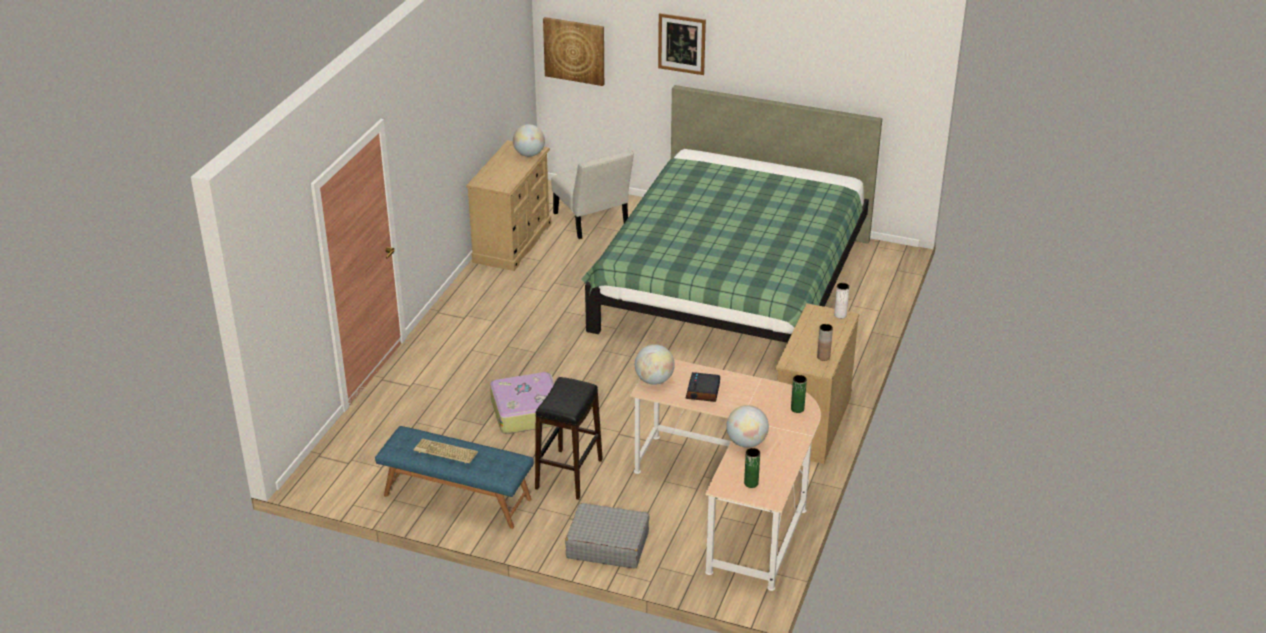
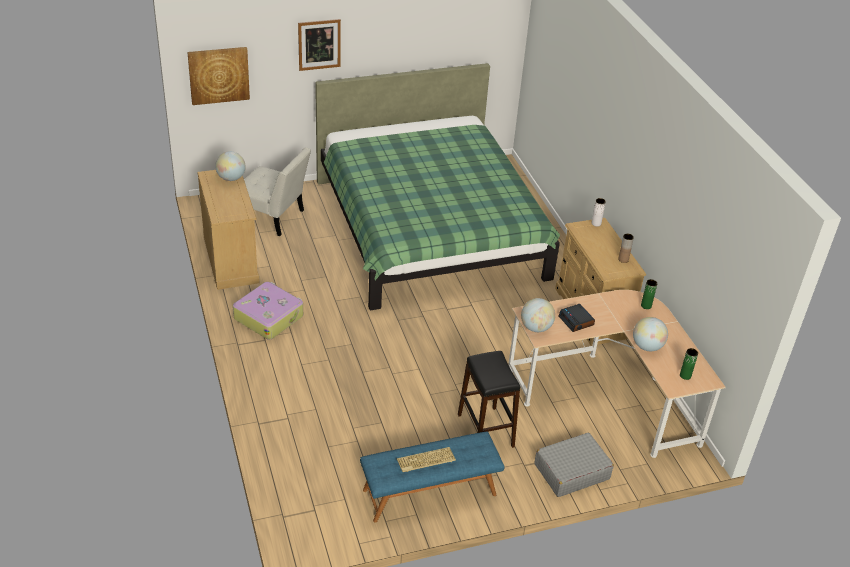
camera: 40 degrees left, 5 degrees up
(527, 411) = (400, 395): suitcase -> suitcase (269, 317)

